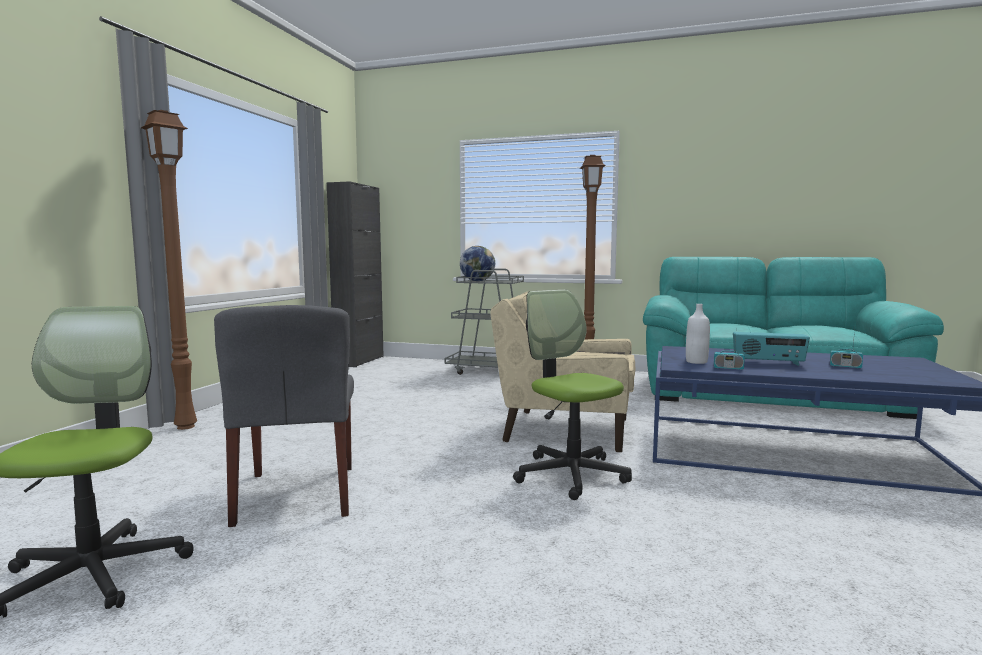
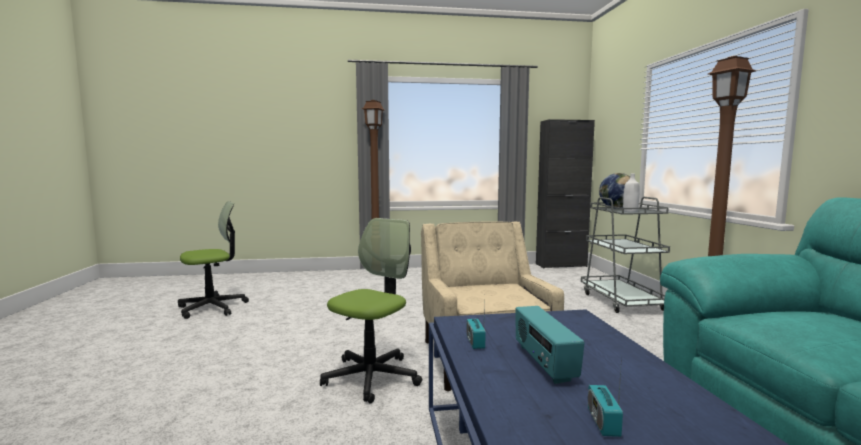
camera: 65 degrees right, 0 degrees up
(297, 494) = (298, 314): grey chair -> none
(696, 362) = (495, 327): white bottle -> white bottle (630, 211)

